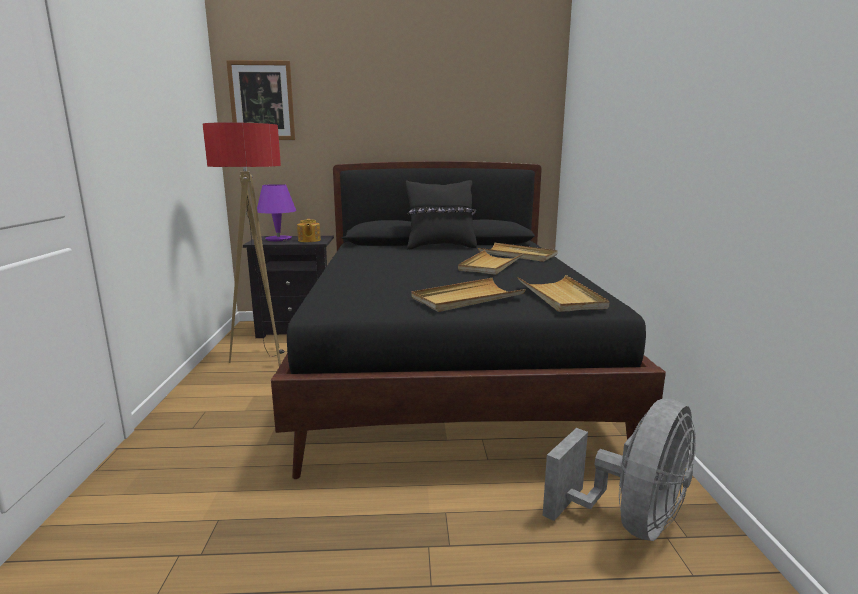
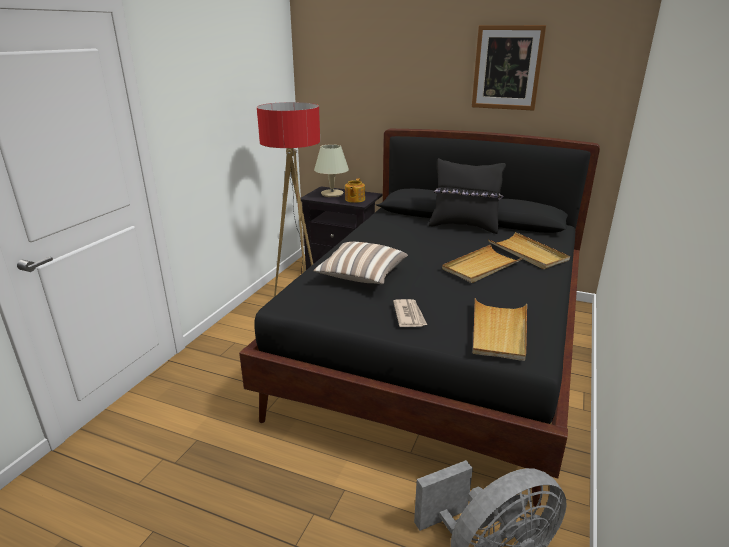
camera: 25 degrees right, 10 degrees up
(262, 101) = (330, 65): picture -> picture (507, 68)
(278, 239) = (332, 194): purple table lamp -> beige table lamp
(384, 282) = (361, 276): none -> pillow
(467, 298) = (409, 315): beige tray -> newspaper

